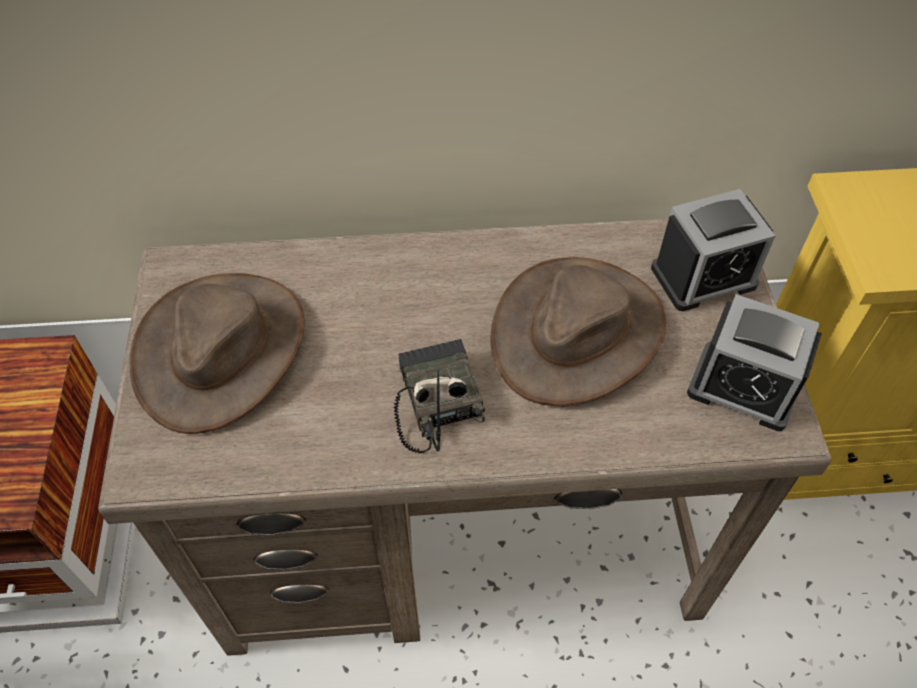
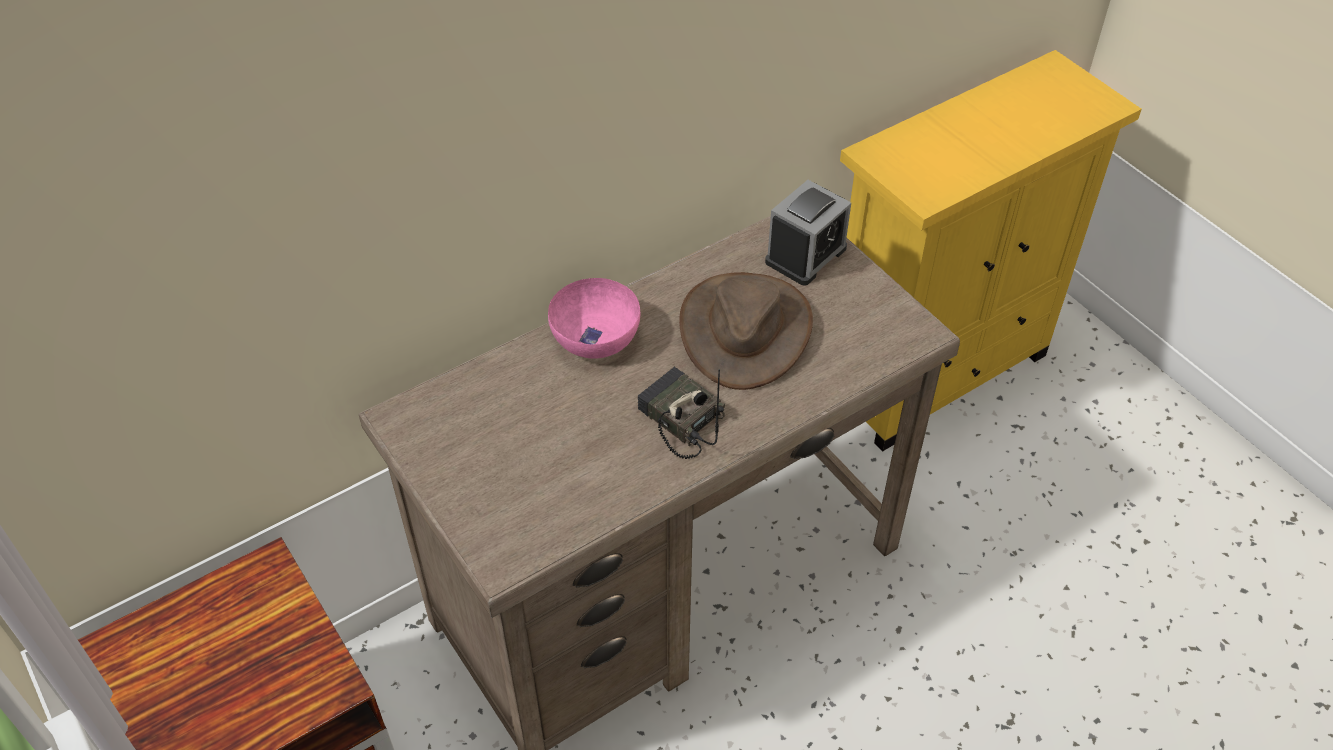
camera: 30 degrees left, 5 degrees down
(221, 350) = (490, 457): brown hat -> none
(413, 272) = (595, 339): none -> pink bowl
(743, 387) = (878, 318): alarm clock -> none

